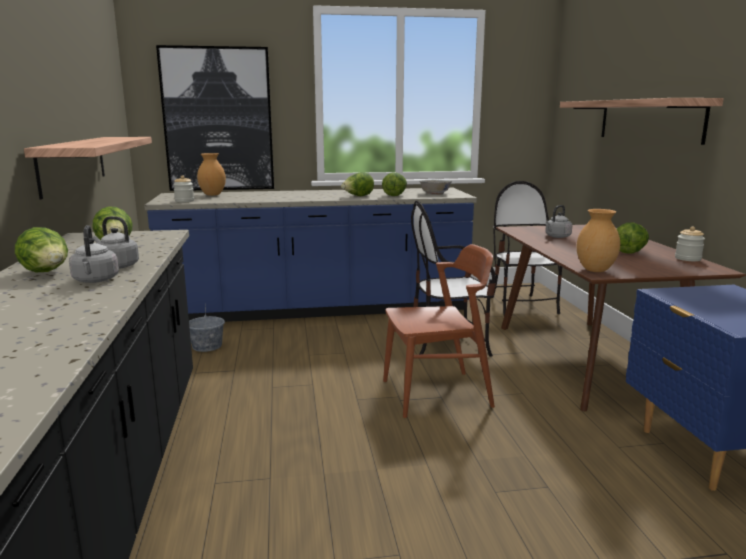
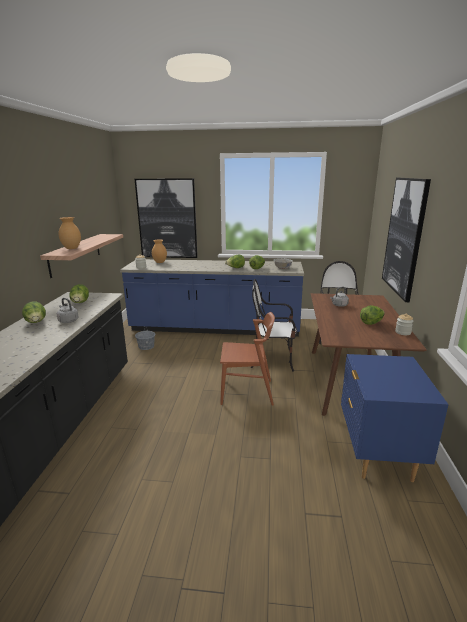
camera: 15 degrees right, 5 degrees up
(95, 280) = (51, 331): grey kettle -> none
(596, 270) = (333, 337): brown vase -> brown vase (72, 248)
(649, 120) = (404, 236): shelf -> picture

